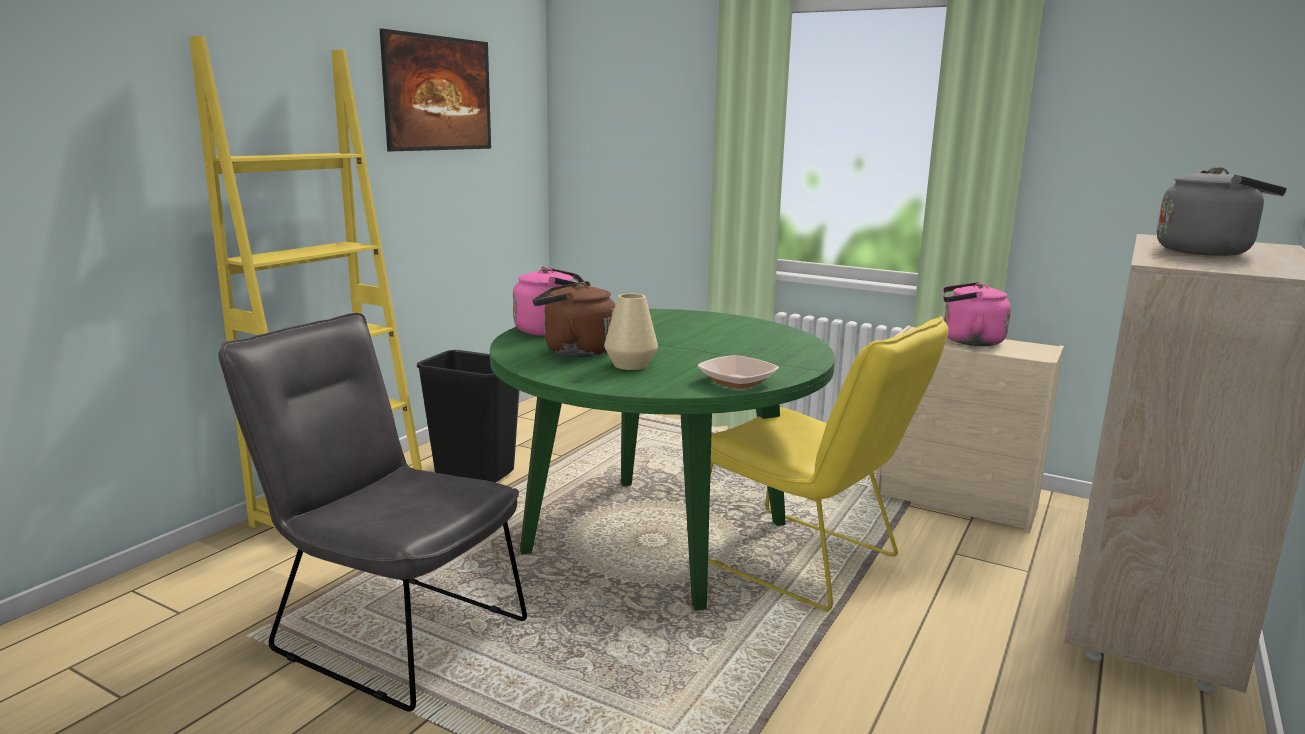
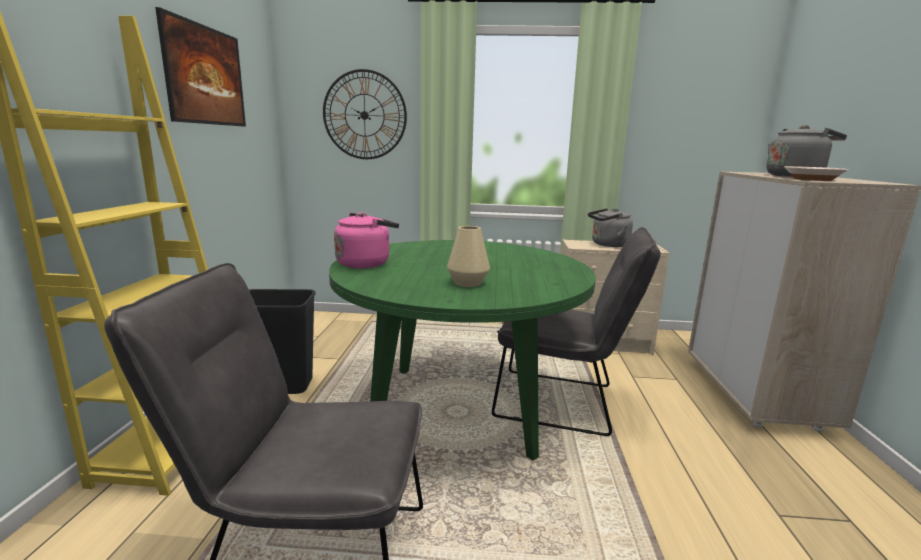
camera: 25 degrees left, 0 degrees up
(574, 351) = (409, 277): brown kettle -> none
(649, 129) = (364, 115): none -> wall clock
(737, 382) = (558, 286): bowl -> bowl (812, 179)
(807, 562) = (564, 403): yellow chair -> grey chair
(968, 341) = (607, 245): pink kettle -> grey kettle

